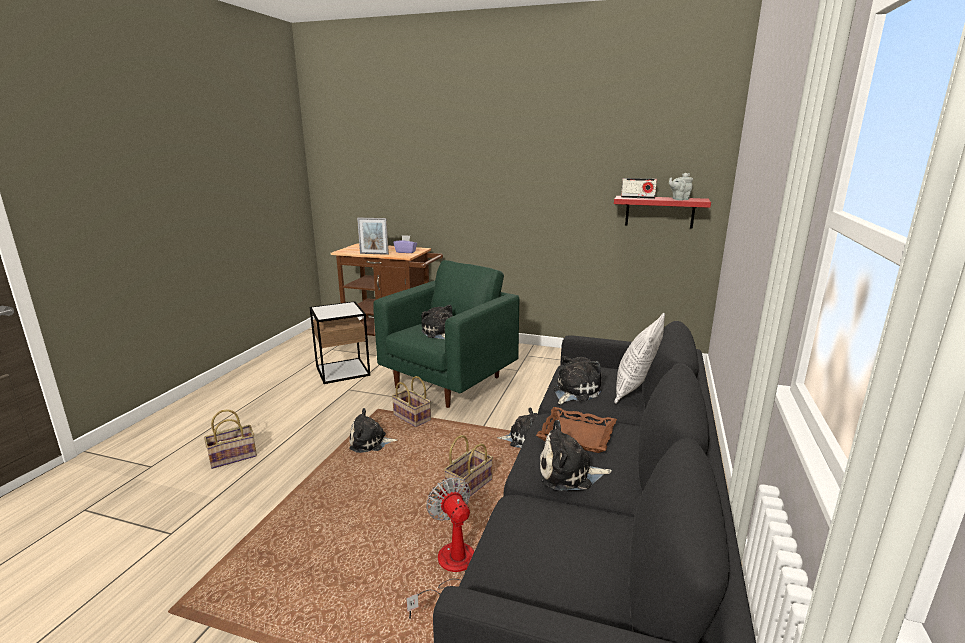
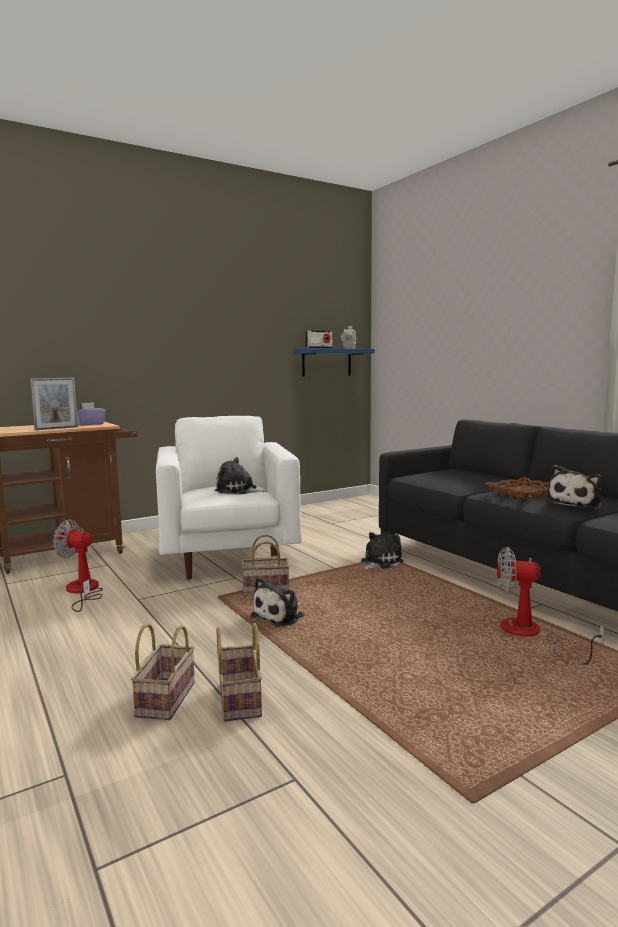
camera: 50 degrees left, 10 degrees down
(342, 371) = (82, 591): side table -> fan
(449, 382) = (228, 558): green armchair -> white armchair
(469, 485) = (420, 597): basket -> basket (238, 699)
(574, 391) = (452, 482): plush toy -> none
(635, 390) = (475, 473): pillow -> none
(659, 212) = (326, 362): red shelf -> blue shelf

